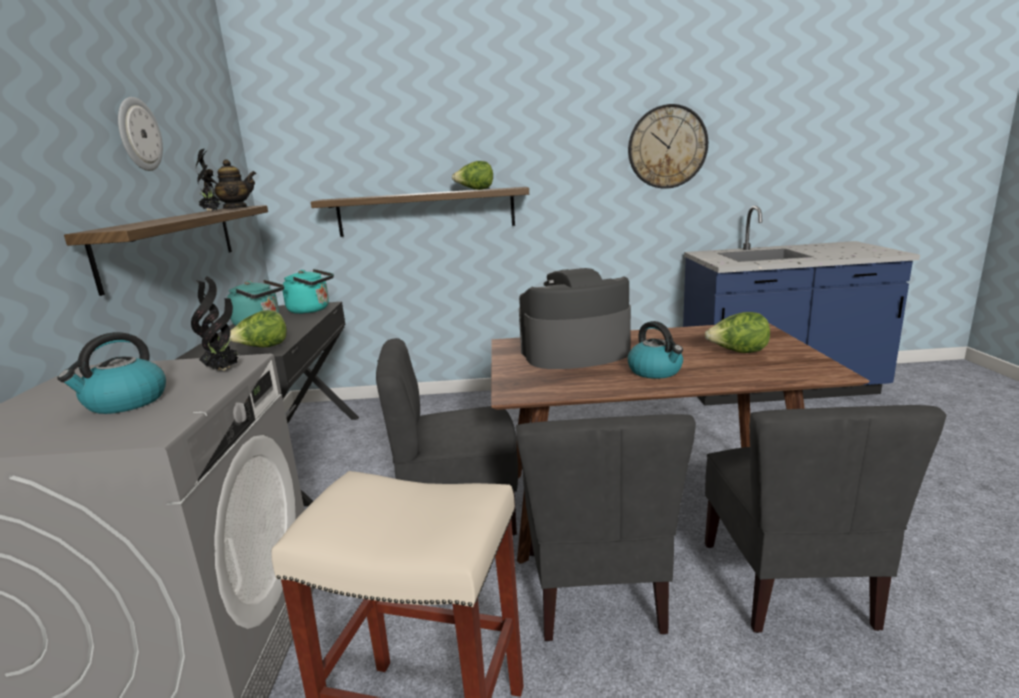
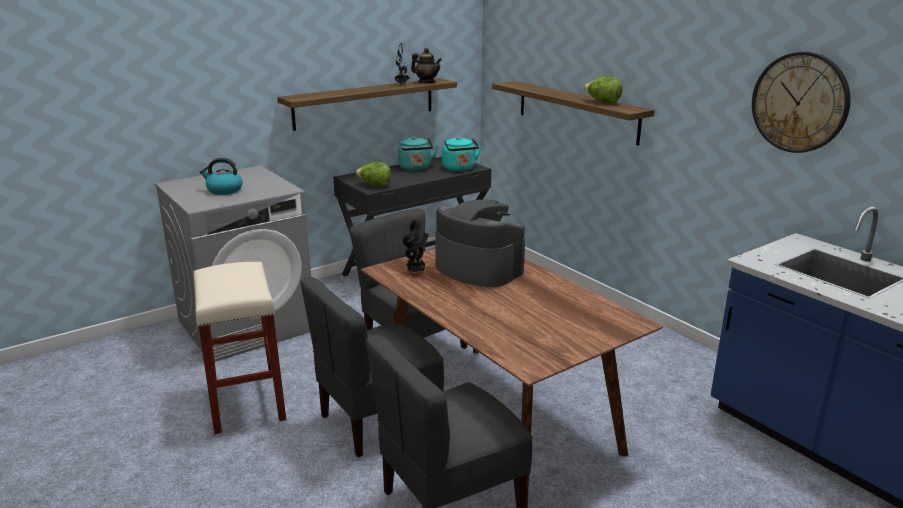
camera: 55 degrees right, 5 degrees up
(138, 134) = (355, 35): wall clock -> none
(224, 370) = (272, 191): potted plant -> potted plant (416, 272)
(655, 371) = (465, 302): kettle -> none
(737, 353) = (543, 324): lettuce -> none

